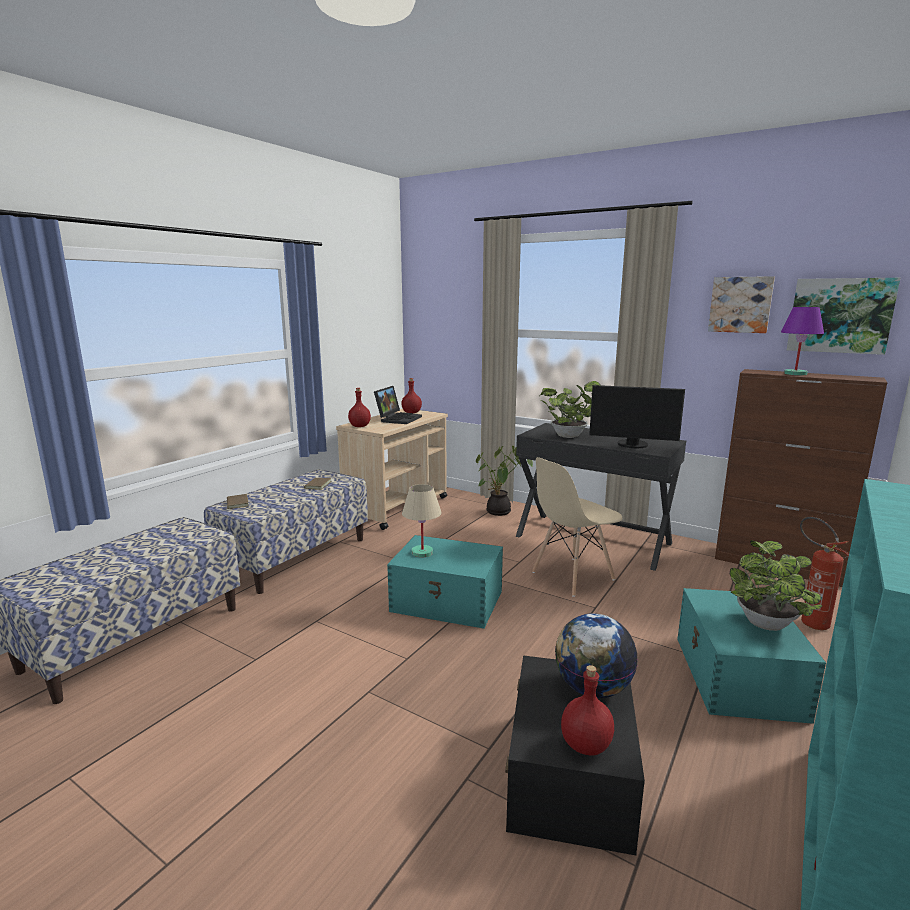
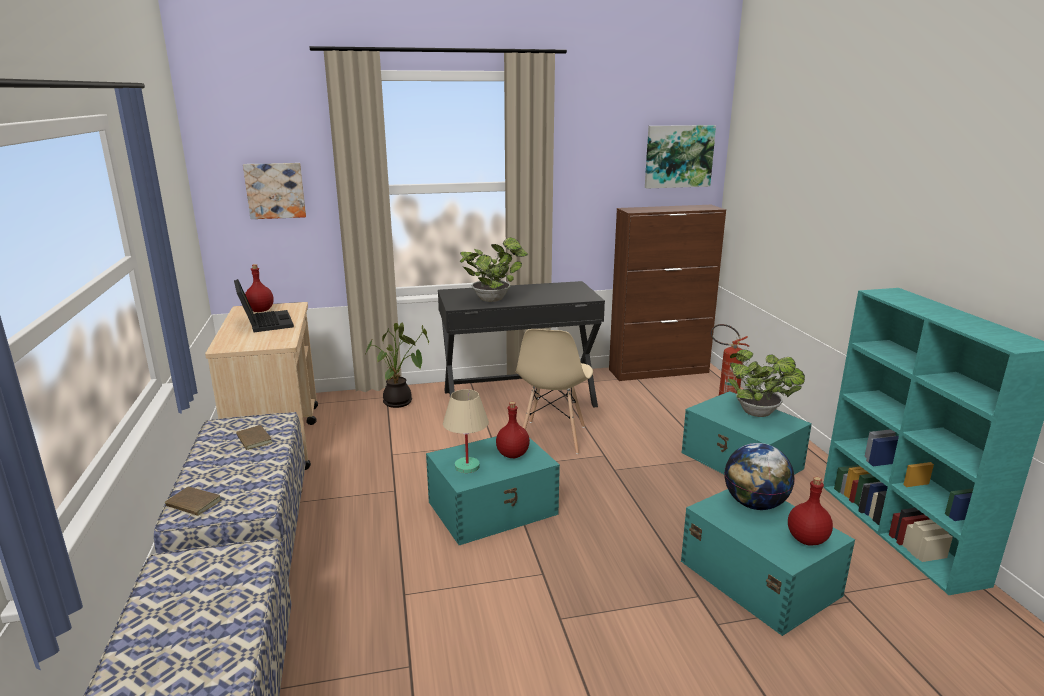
camera: 45 degrees left, 5 degrees up
(360, 426) = (240, 345): red bottle -> red bottle (512, 454)
(571, 774) = (758, 577): black storage box -> turquoise storage box
(632, 445) = (558, 296): monitor -> none
(740, 304) = (606, 149): picture -> picture (275, 190)
(795, 374) = (661, 208): purple table lamp -> none

